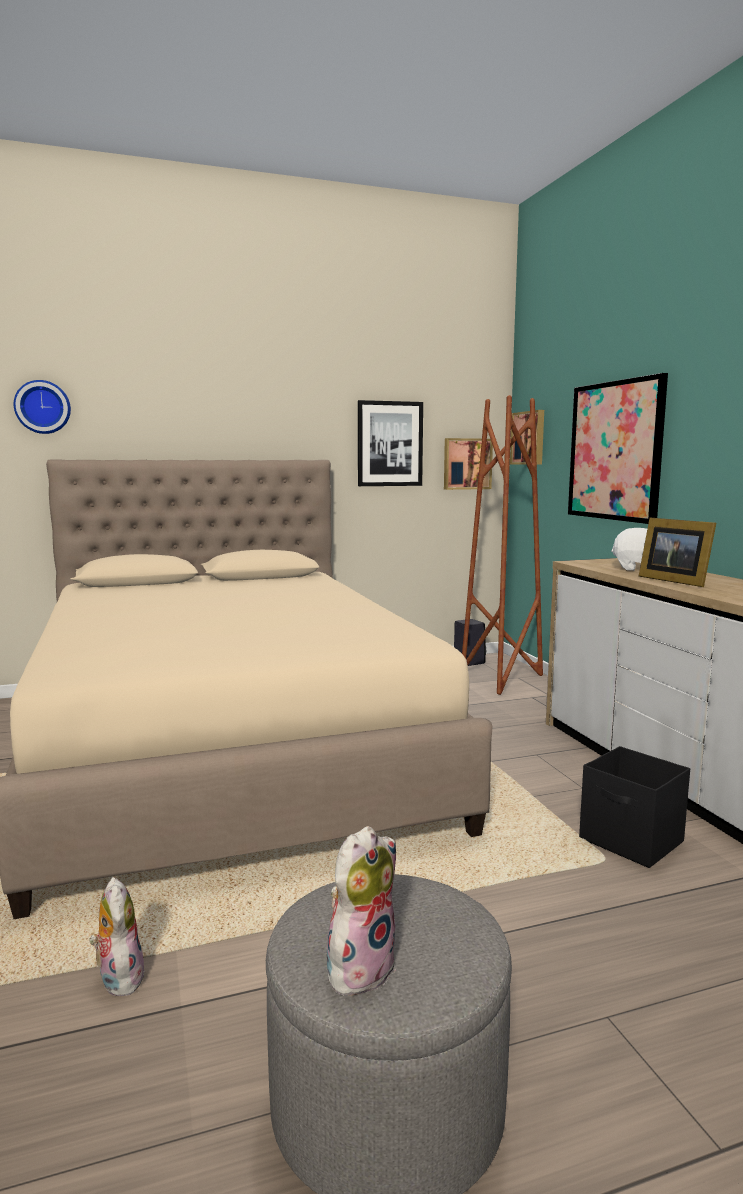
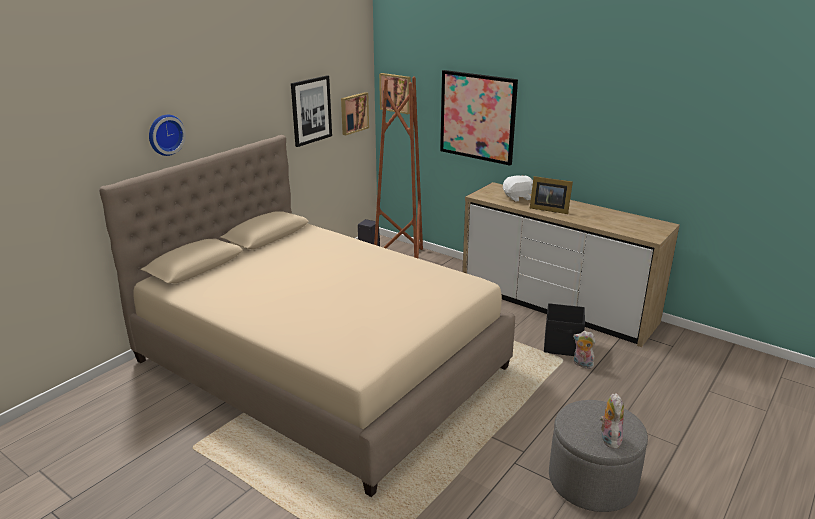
camera: 35 degrees left, 15 degrees up
(43, 407) = (81, 142): wall clock -> wall clock (165, 134)
(119, 978) = (453, 493): plush toy -> plush toy (582, 364)

